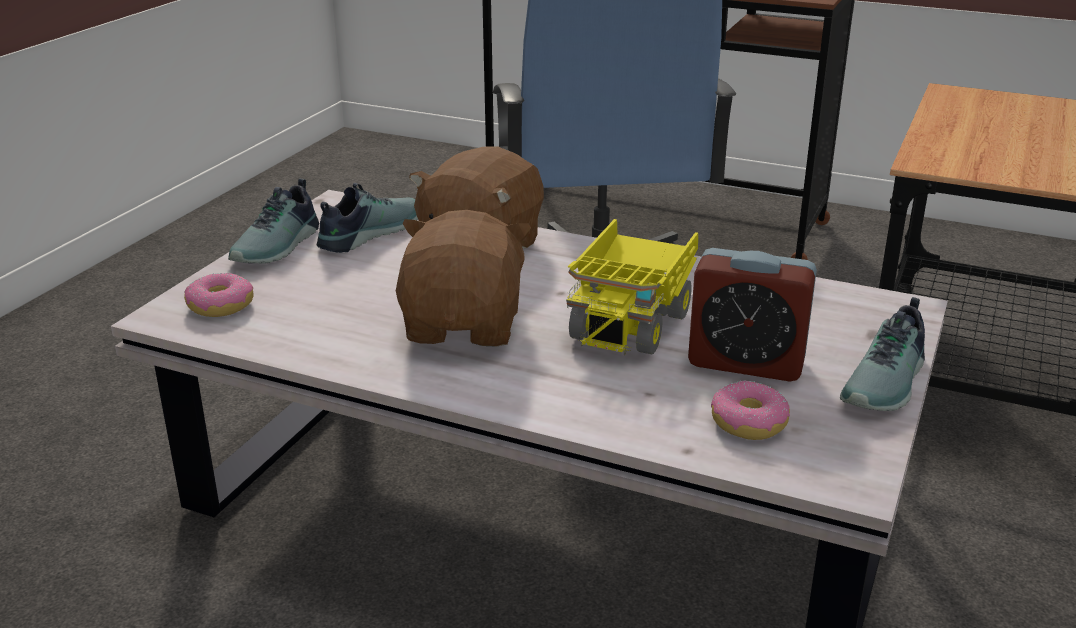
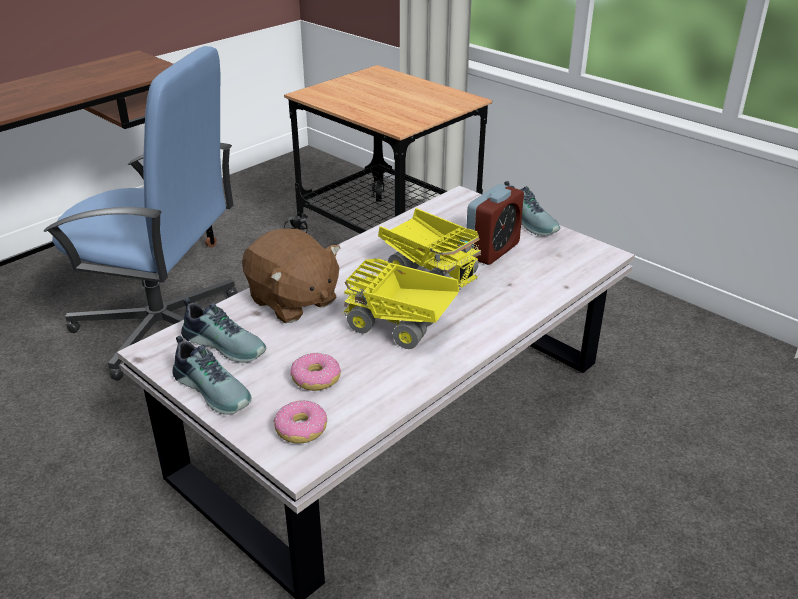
camera: 70 degrees left, 5 degrees up
(367, 233) = (226, 344): shoe -> shoe turned 150 degrees clockwise
(465, 325) = (400, 327): brown plush toy -> toy truck
(748, 422) = (548, 265): donut -> donut (315, 379)

